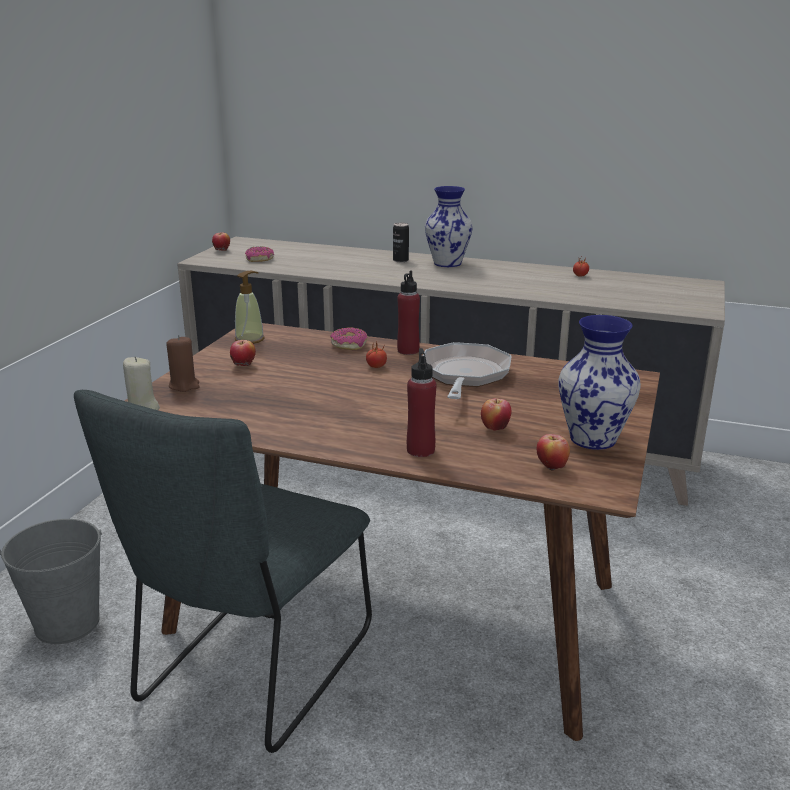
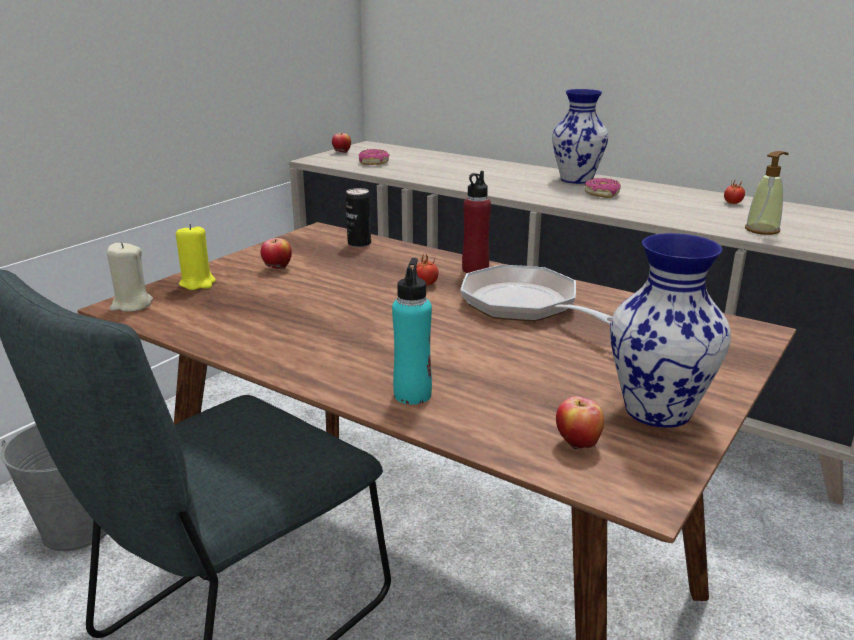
camera: 15 degrees right, 0 degrees up
(184, 385) = (198, 283): brown candle -> yellow candle
(250, 339) = (306, 241): soap dispenser -> soap dispenser (762, 230)
(349, 345) = (410, 257): donut -> donut (602, 194)
(400, 260) = (524, 173): can -> can (359, 244)
(420, 450) = (412, 395): red bottle -> turquoise bottle
(464, 376) = (526, 306): frying pan -> frying pan turned 60 degrees counterclockwise
(495, 428) = (528, 378): apple -> none

